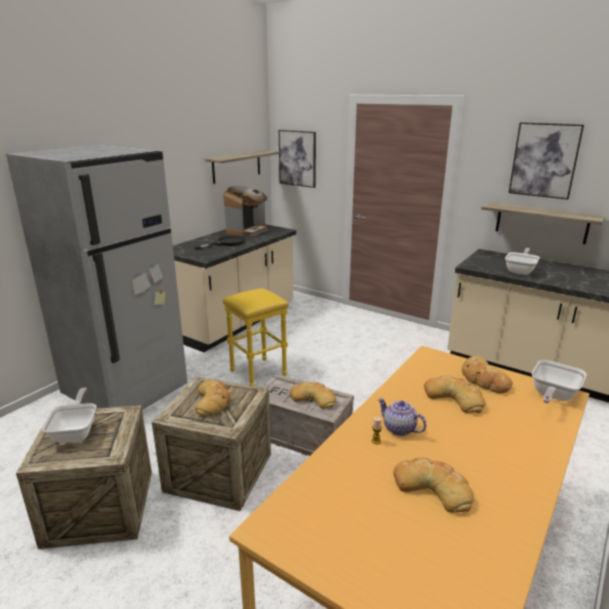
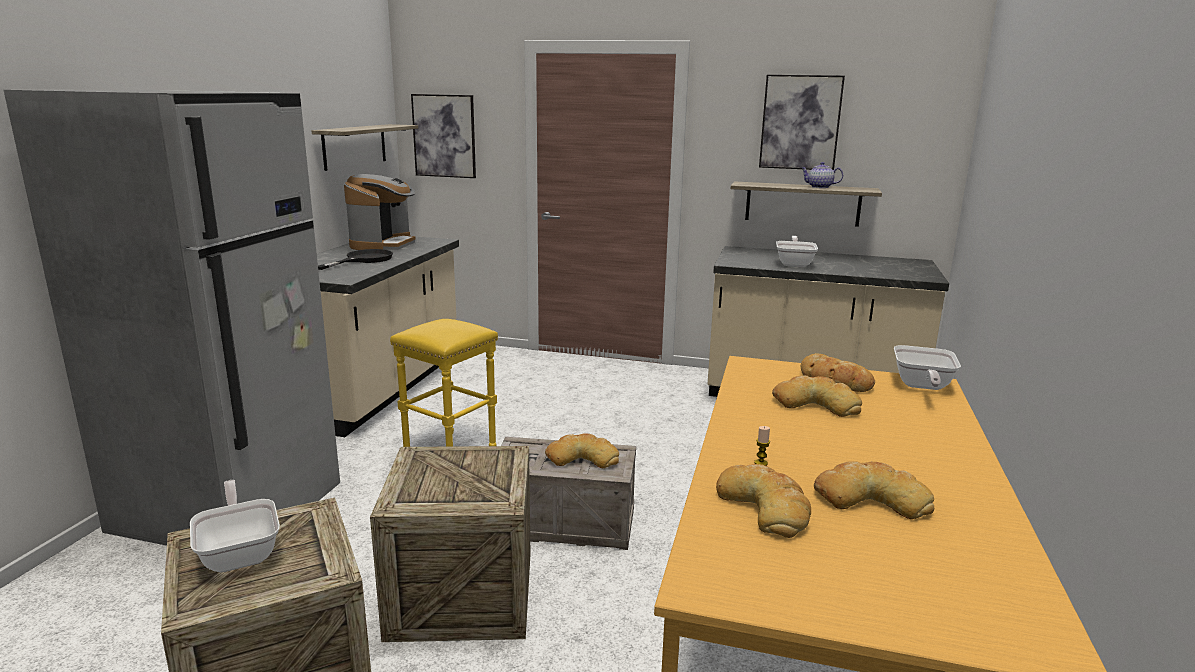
camera: 20 degrees left, 5 degrees down
(213, 401) = (453, 473): bread -> bread (765, 506)
(399, 429) = (777, 445): teapot -> teapot (819, 187)

